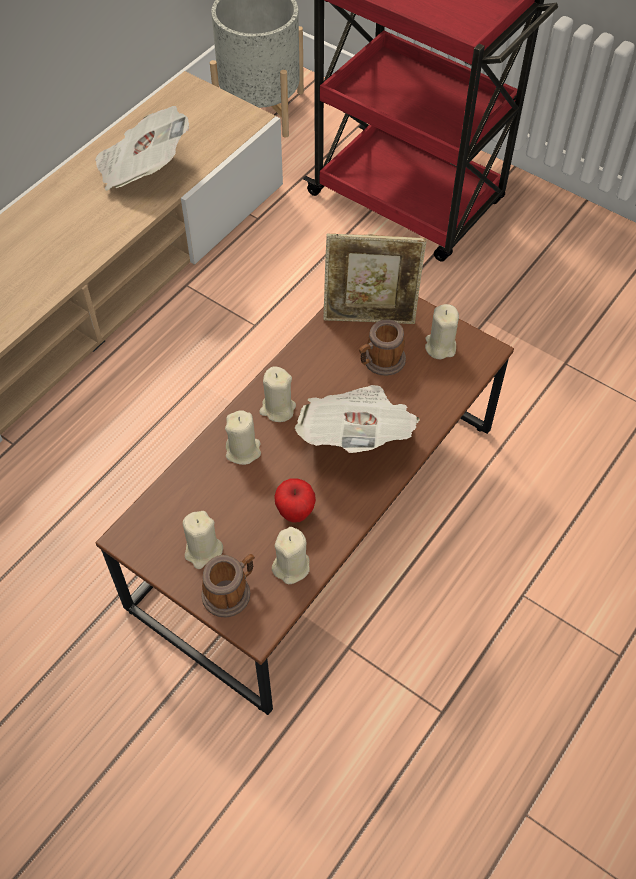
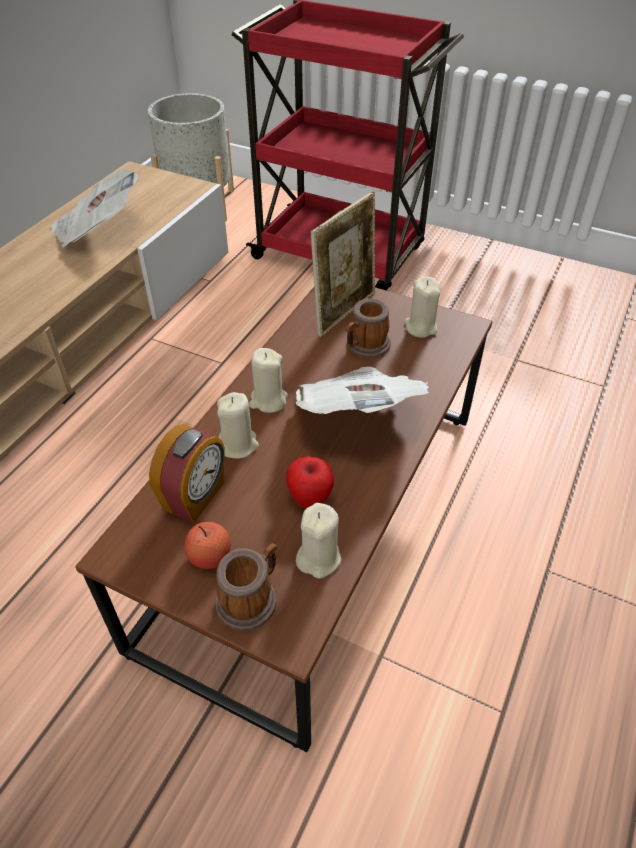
camera: 10 degrees left, 10 degrees down
(199, 495) = (195, 497): none -> alarm clock
(203, 551) = (210, 556): beige candle -> apple
(370, 318) = (344, 312): picture frame -> picture frame turned 45 degrees counterclockwise

